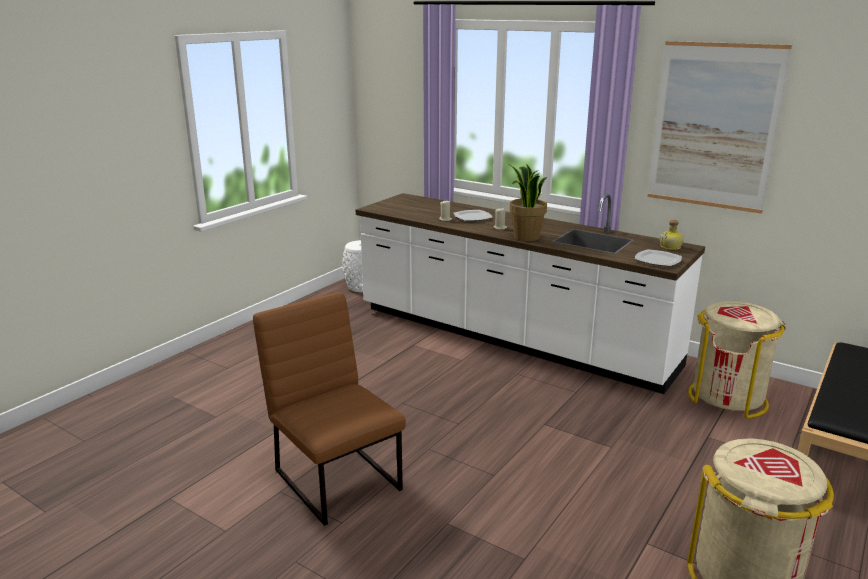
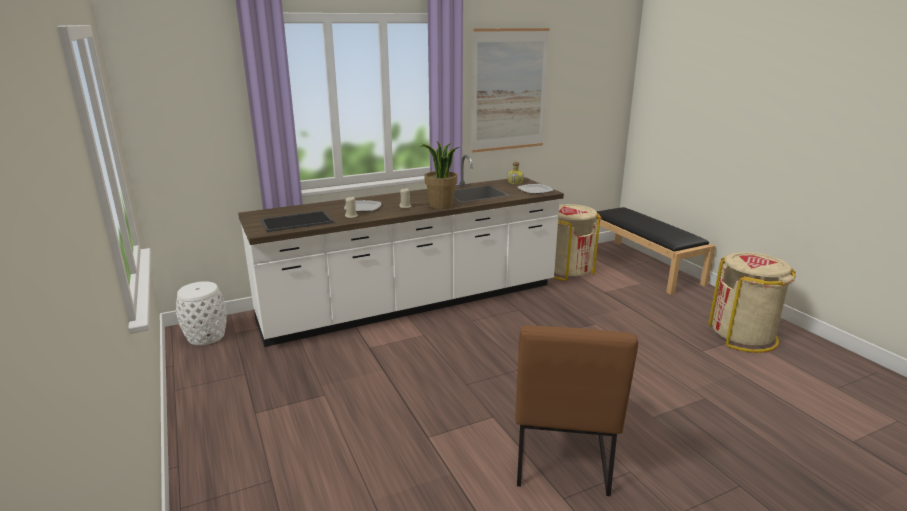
camera: 60 degrees left, 0 degrees up
(336, 477) = (560, 455): brown chair -> brown chair turned 75 degrees counterclockwise
(408, 210) = (297, 221): none -> tray

